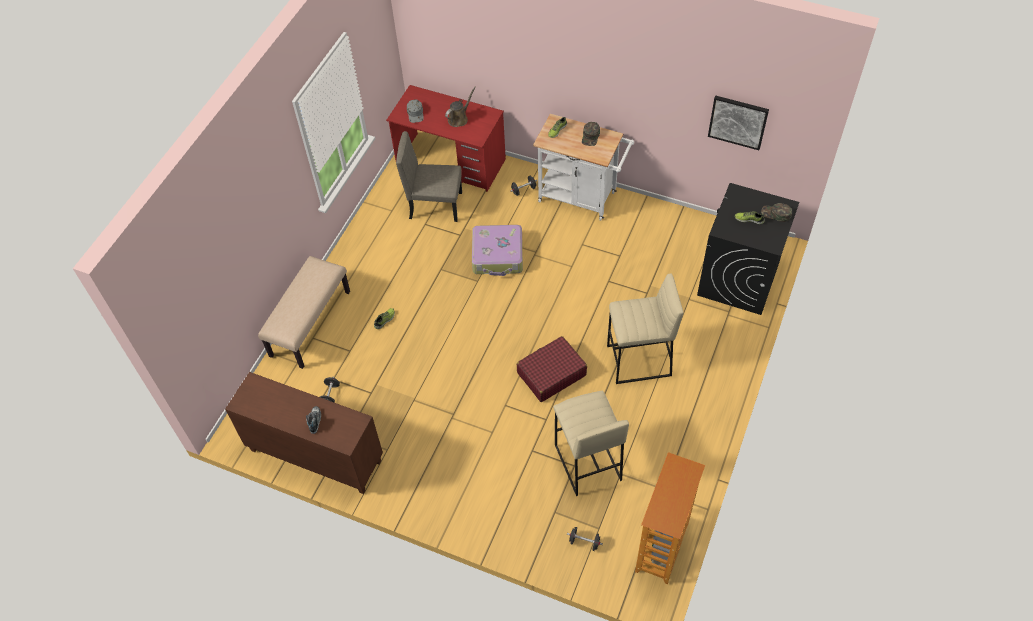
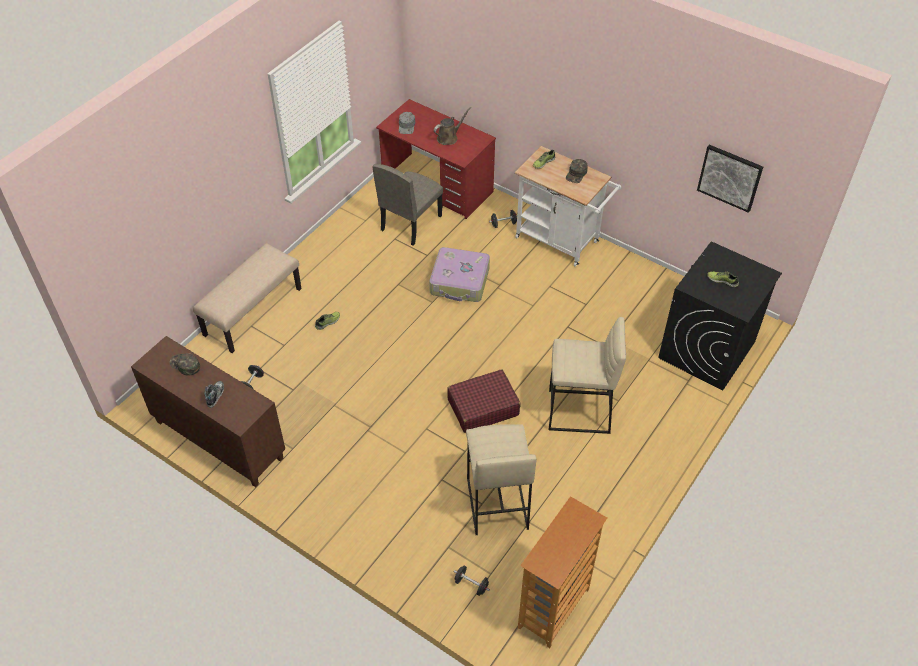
camera: 10 degrees right, 5 degrees down
(435, 205) = (410, 223): beige chair -> beige chair turned 75 degrees counterclockwise
(776, 214) = (753, 280): green cap -> green cap (185, 365)

